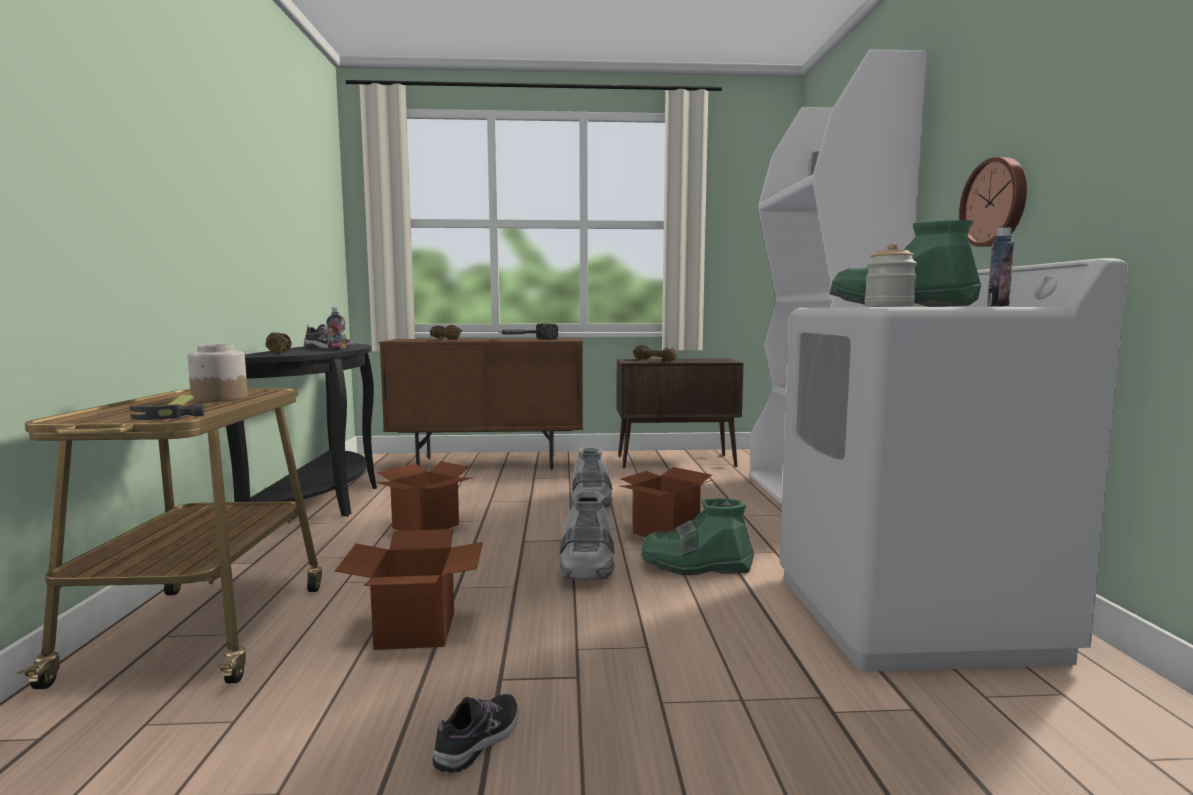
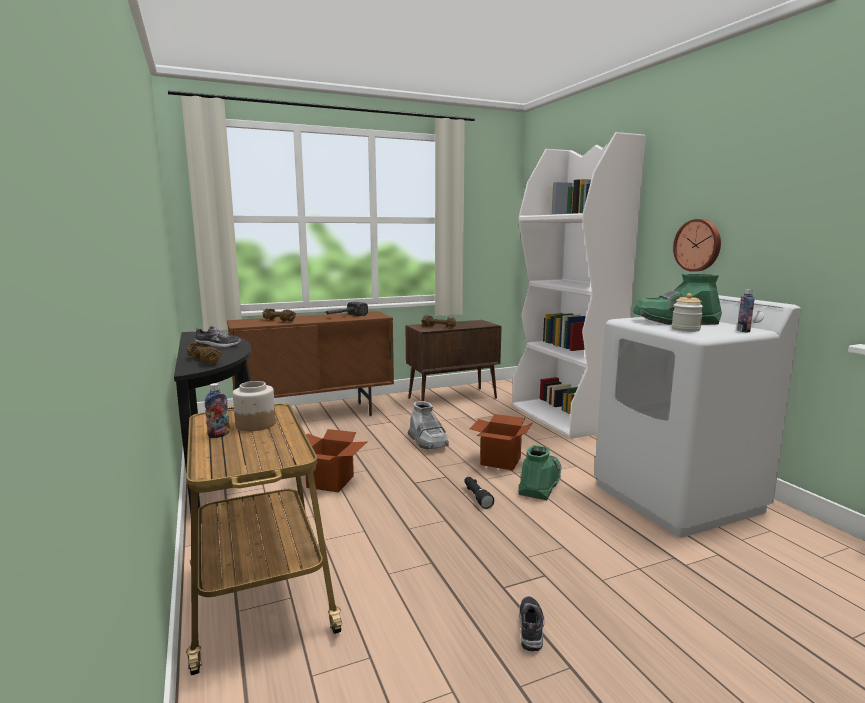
camera: 20 degrees left, 5 degrees up
(177, 410) = (273, 447): hammer -> none
(337, 349) = (234, 349): bottle -> bottle (219, 435)
(415, 630) = (415, 566): cardboard box -> none
(587, 567) = (477, 497): grey boot -> black flashlight
(695, 565) = (540, 484): green boot -> green boot turned 135 degrees clockwise

